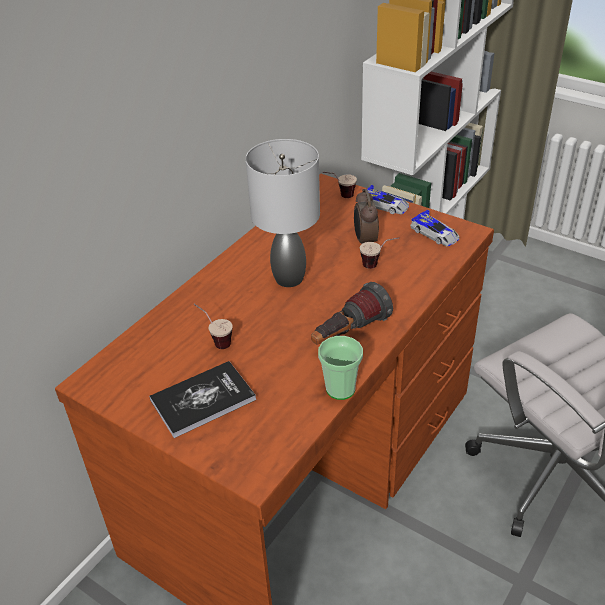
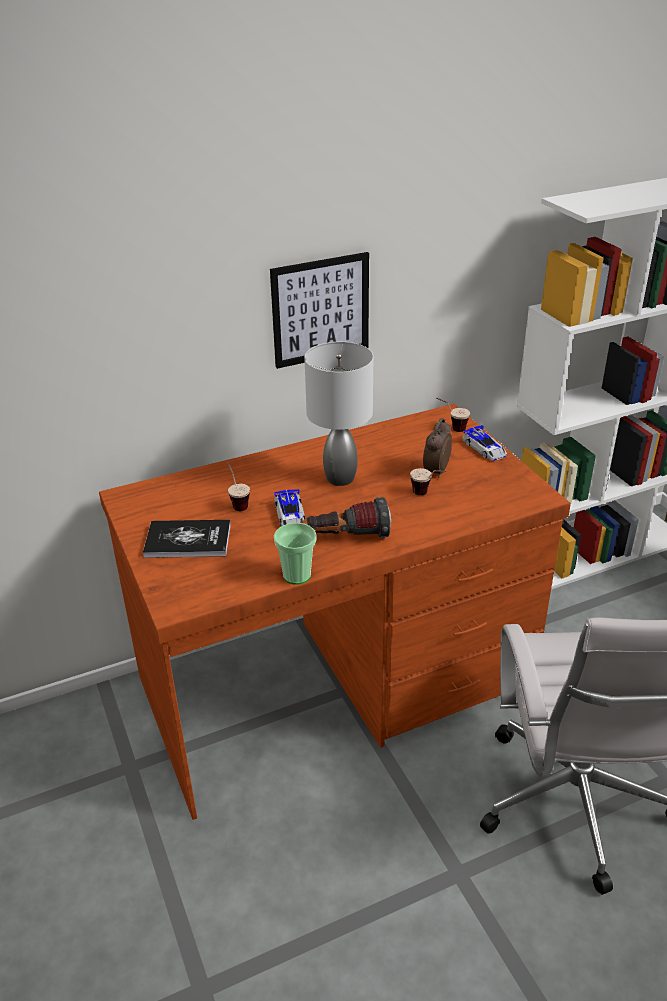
camera: 30 degrees right, 5 degrees down
(214, 115) = (320, 310): none -> picture
(435, 234) = (507, 487): toy car -> toy car (290, 516)

